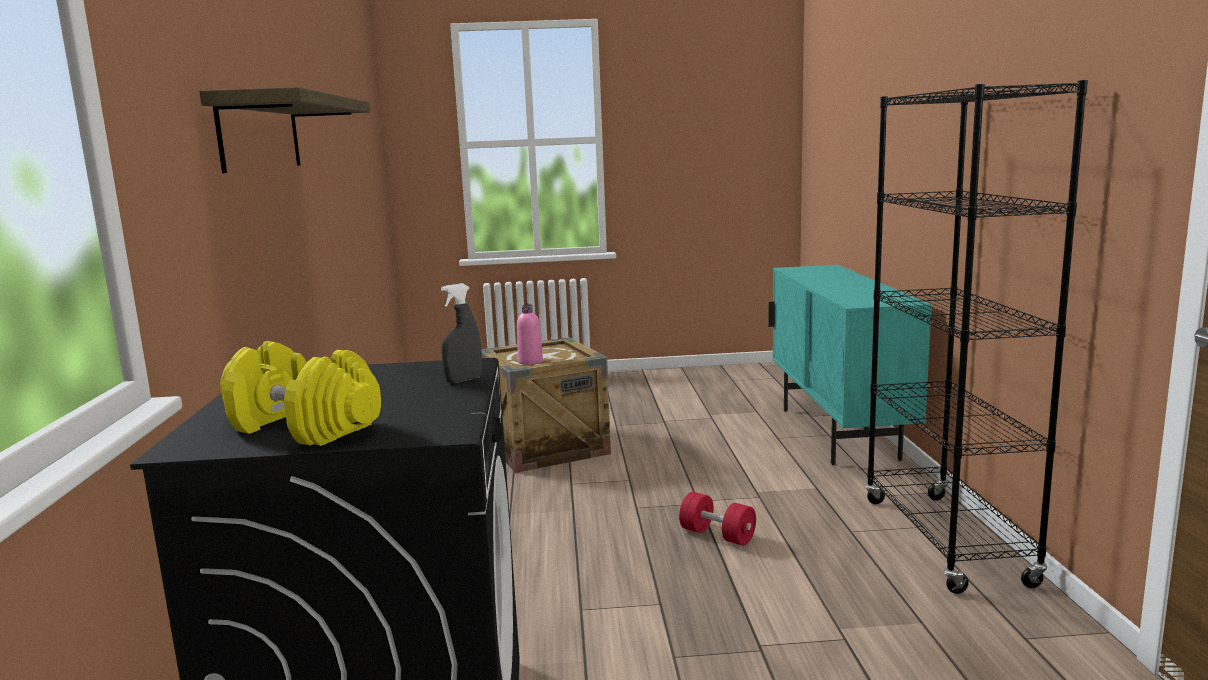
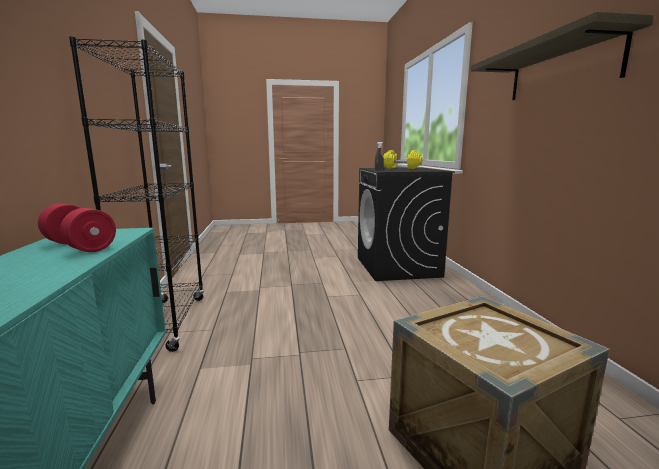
camera: 175 degrees right, 0 degrees up
(530, 362) = (488, 321): pink bottle -> none
(717, 535) = (293, 327): red dumbbell -> red dumbbell (80, 246)

